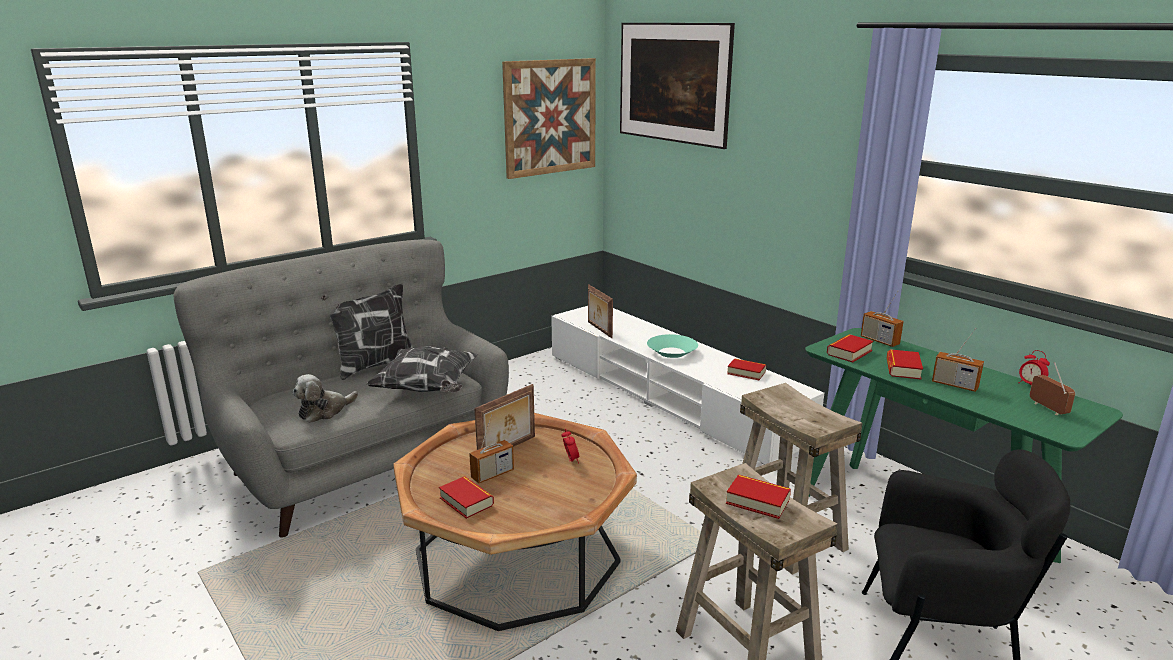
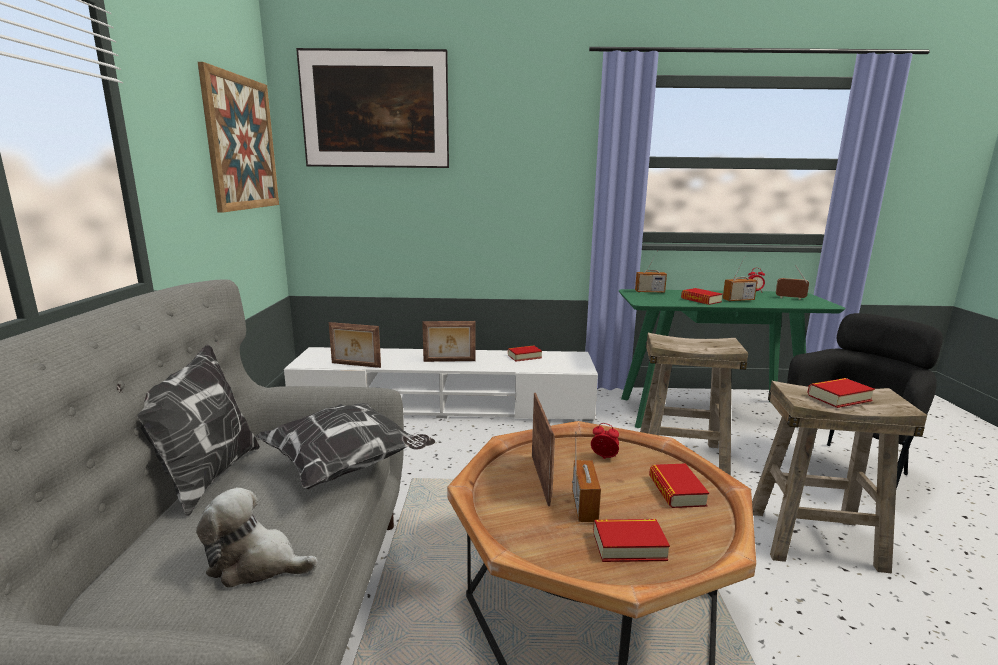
camera: 50 degrees left, 5 degrees down
(324, 411) = (256, 564): plush toy -> plush toy turned 105 degrees clockwise
(672, 352) = (449, 361): turquoise bowl -> picture frame
(849, 352) = (658, 300): book -> book (676, 491)

